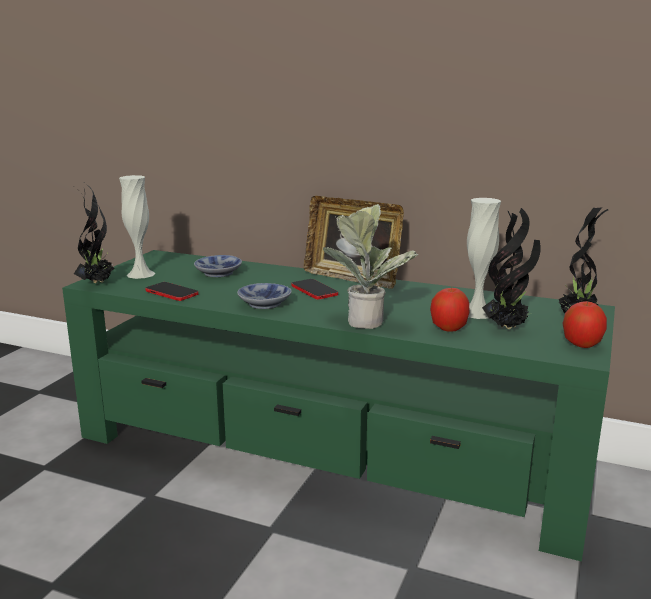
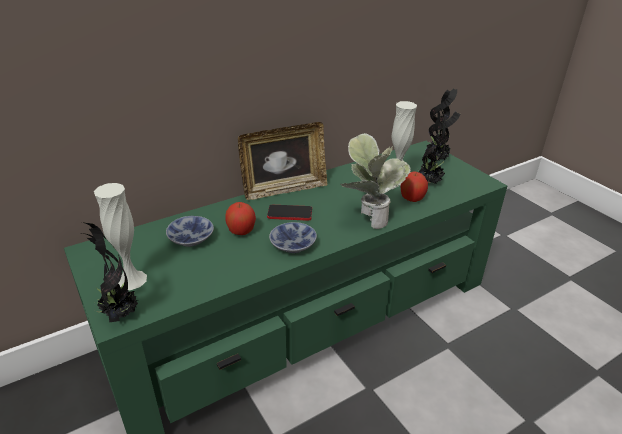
camera: 55 degrees left, 15 degrees up
(171, 292) = (209, 279): phone -> none
(582, 344) = (469, 174): apple -> apple (241, 231)

